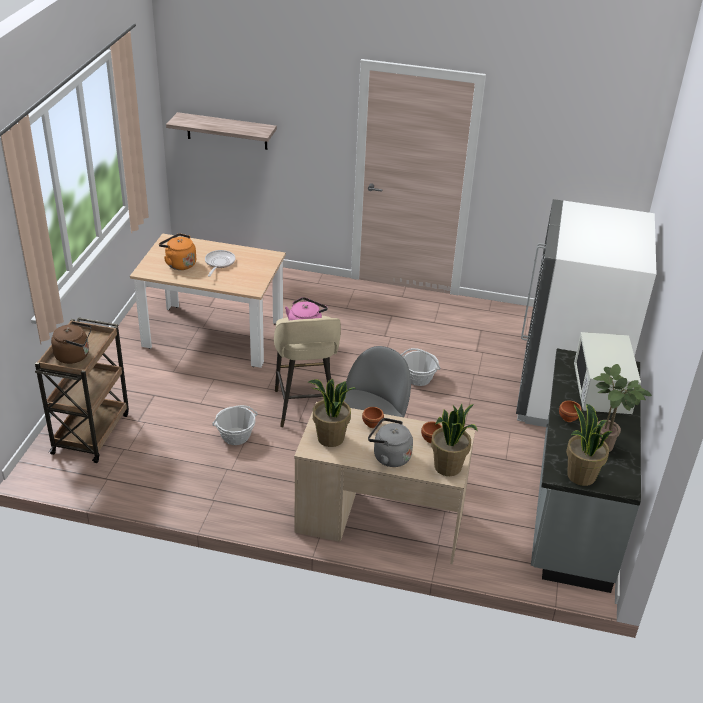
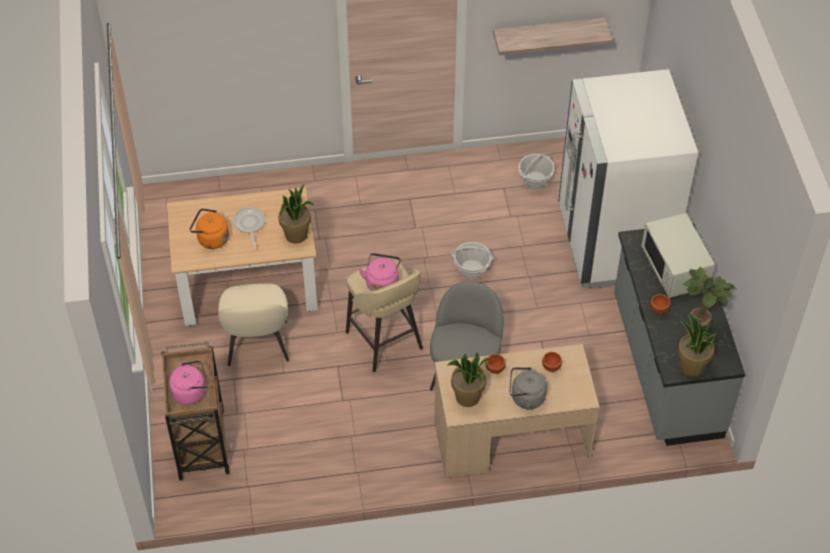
camera: 20 degrees left, 15 degrees up
(75, 355) = (191, 392): brown kettle -> pink kettle
(191, 377) = (257, 345): none -> beige chair
(227, 131) = (190, 65): shelf -> shelf (548, 34)
(235, 436) = (338, 397): basket -> basket (535, 180)
(448, 467) = (578, 391): potted plant -> potted plant (296, 235)

